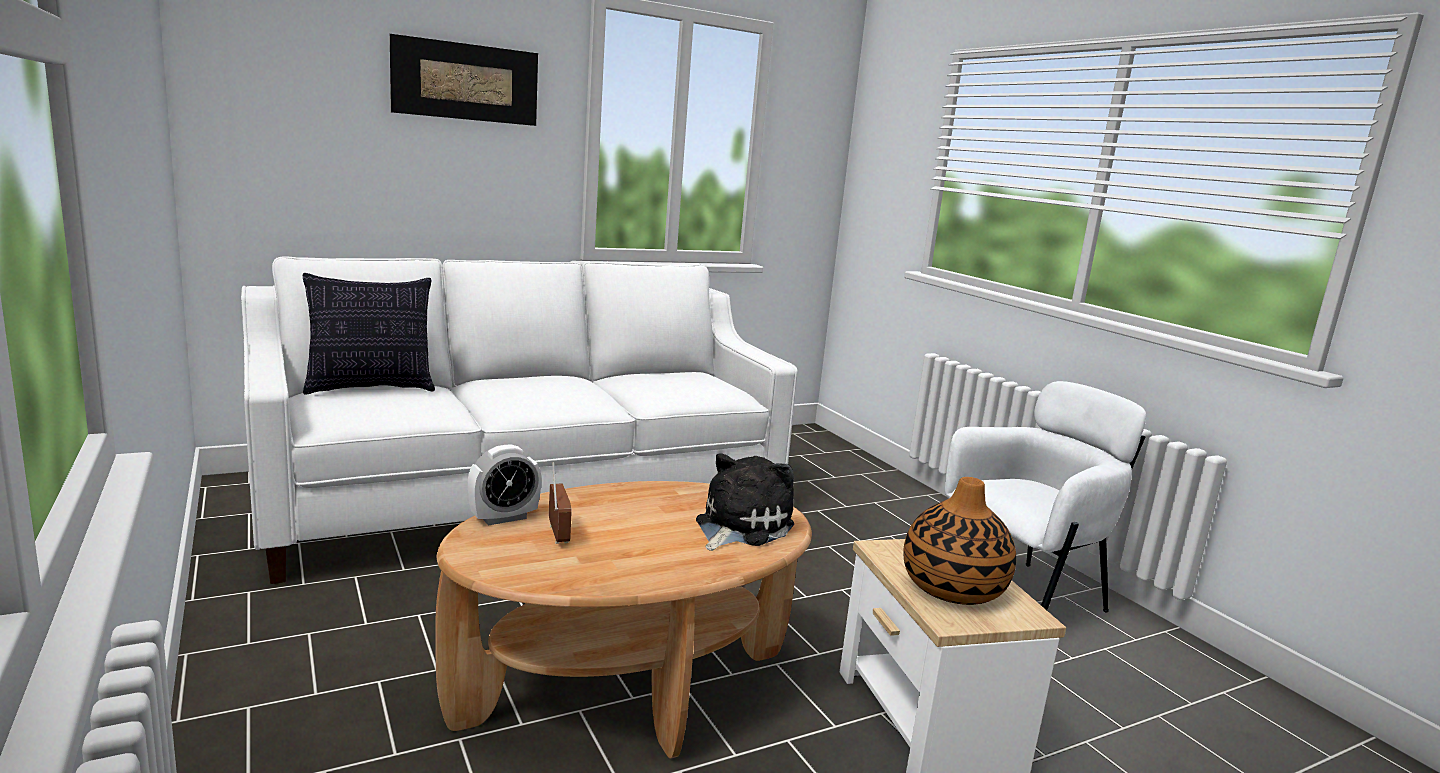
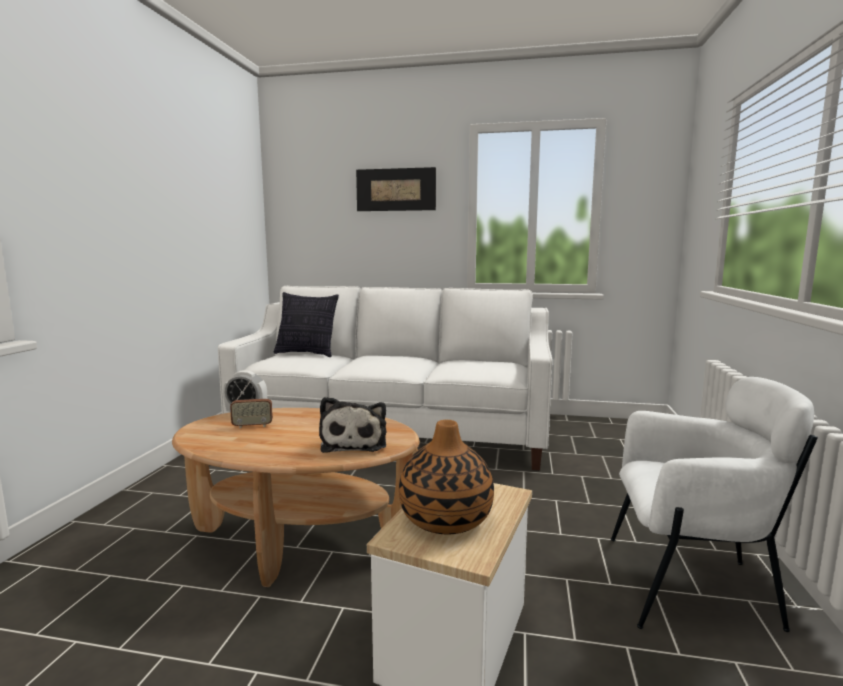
camera: 40 degrees right, 5 degrees down
(557, 534) = (252, 426): radio -> radio turned 60 degrees clockwise
(739, 526) = (354, 442): plush toy -> plush toy turned 105 degrees clockwise

